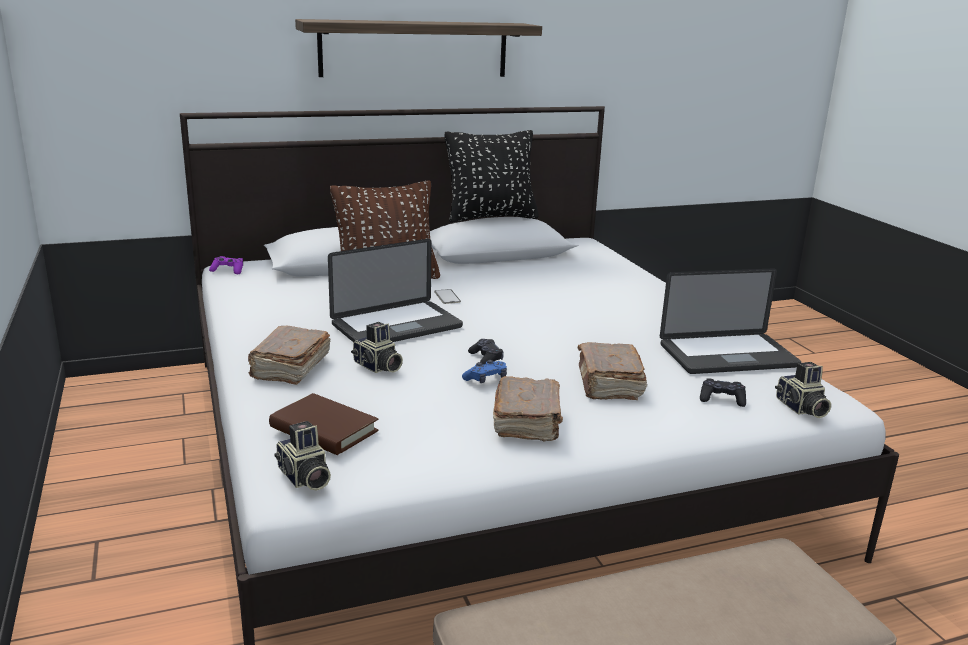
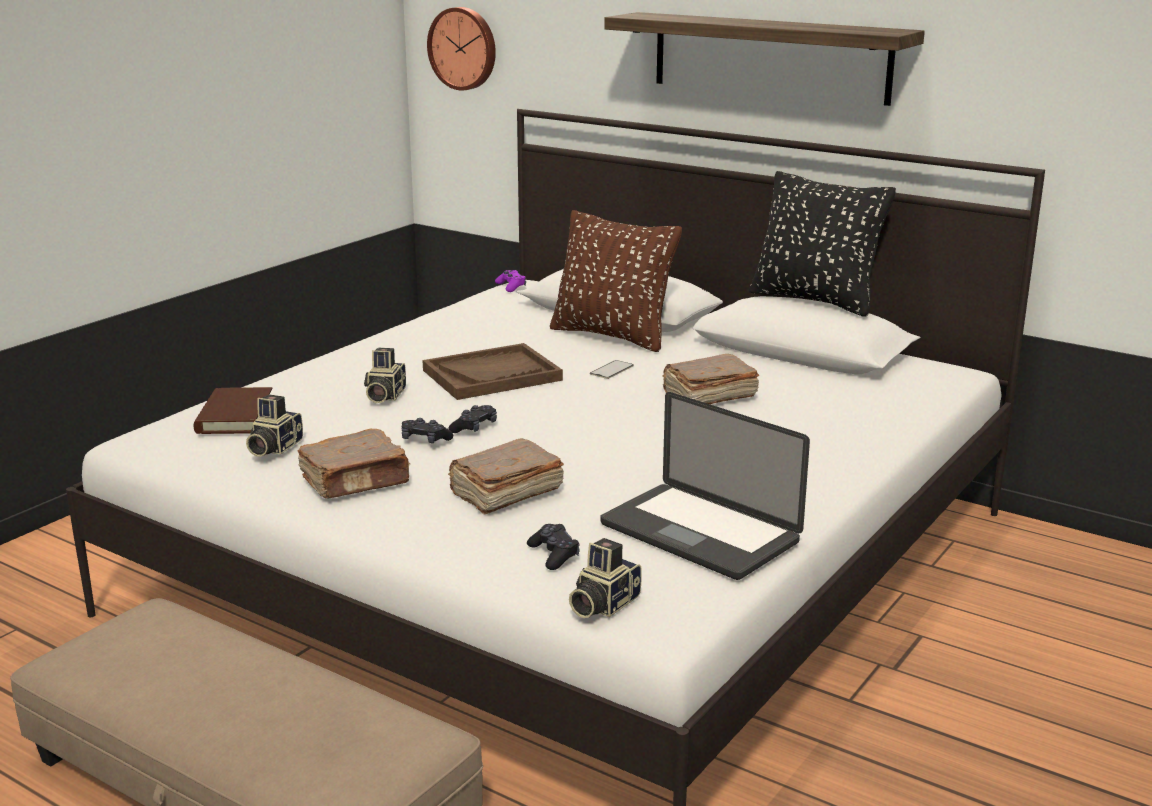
camera: 55 degrees right, 0 degrees up
(97, 62) = (464, 48): none -> wall clock
(290, 368) = (338, 372): brown book -> brown book (708, 396)
(304, 478) = (154, 437): camera -> camera (273, 448)
(397, 326) = (492, 375): laptop -> brown tray
(486, 379) = (425, 440): blue game controller -> black game controller

